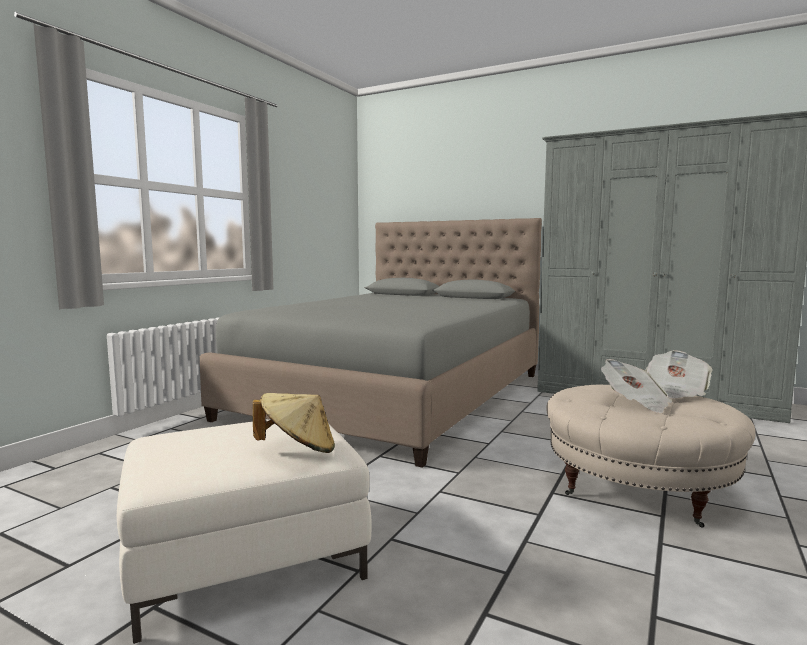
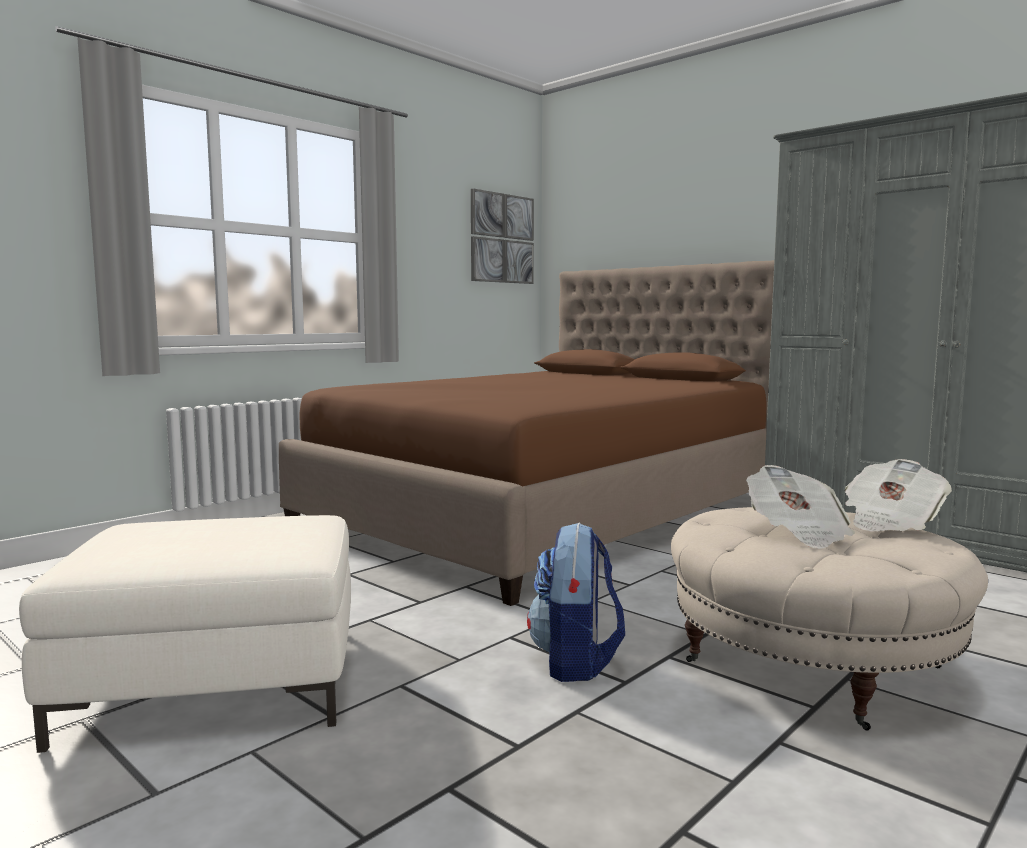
camera: 15 degrees right, 0 degrees up
(298, 450) = (261, 550): beige hat -> none
(334, 198) = (502, 238): none -> picture
(396, 395) = (549, 513): grey bed -> brown bed
(497, 504) = (576, 662): none -> backpack

